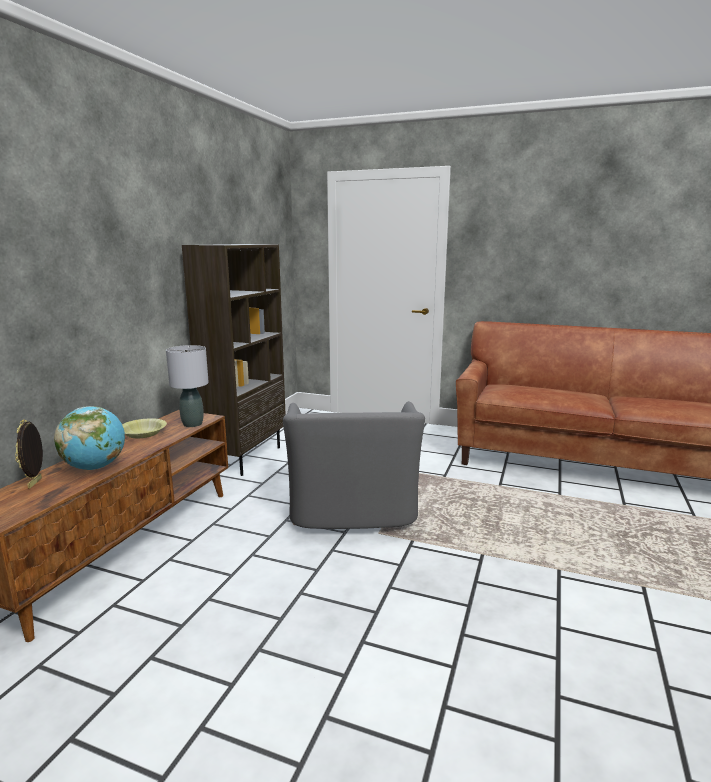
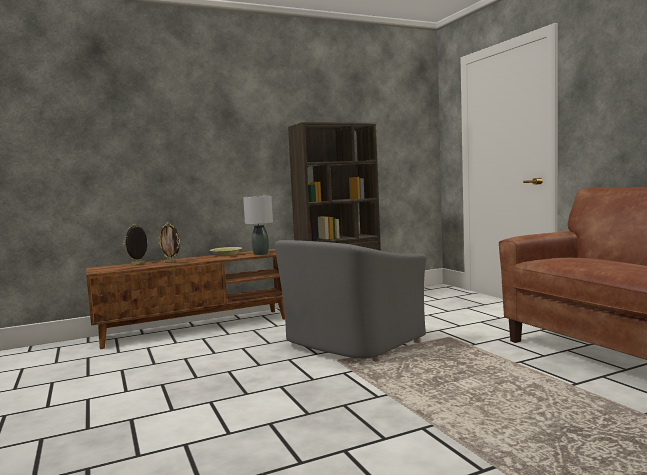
camera: 45 degrees right, 10 degrees down
(95, 467) = (171, 262): globe -> picture frame

